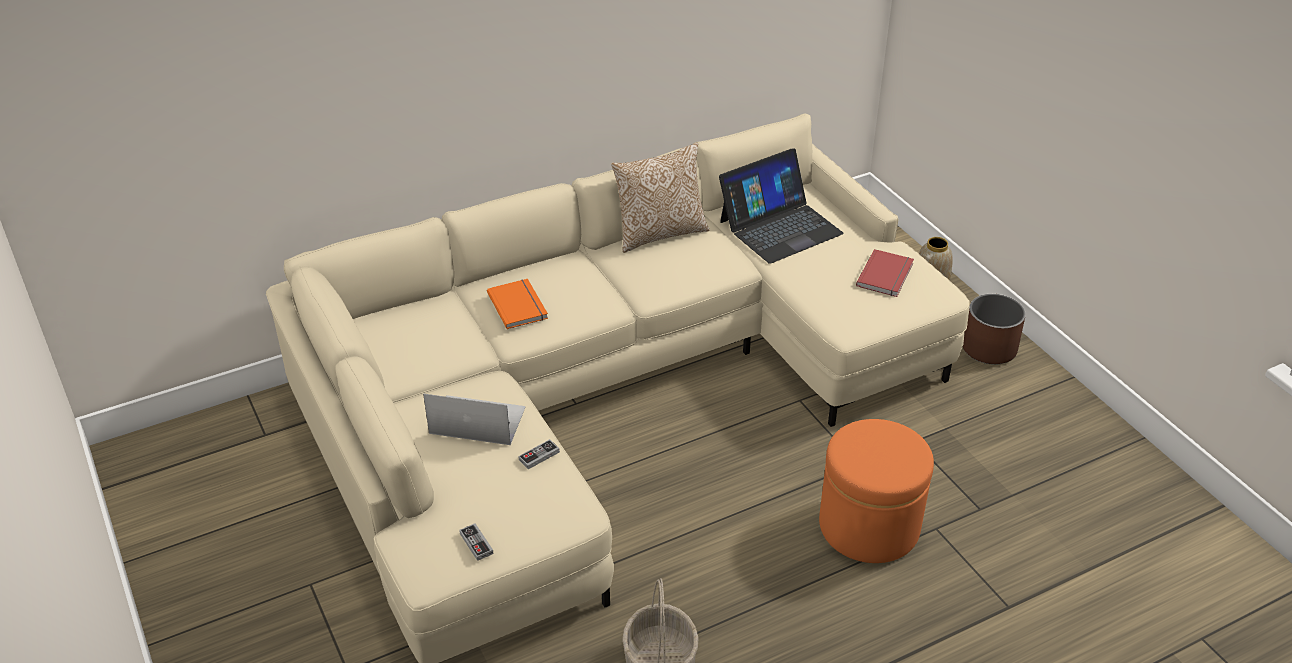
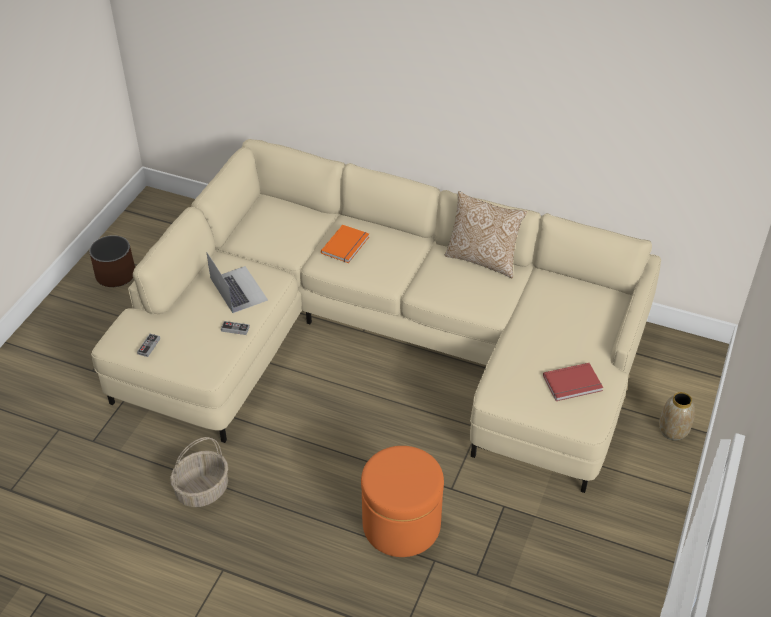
camera: 50 degrees right, 5 degrees up
(780, 227) = (560, 307): laptop -> none
(988, 348) = (646, 497): brown planter -> brown planter (116, 275)

